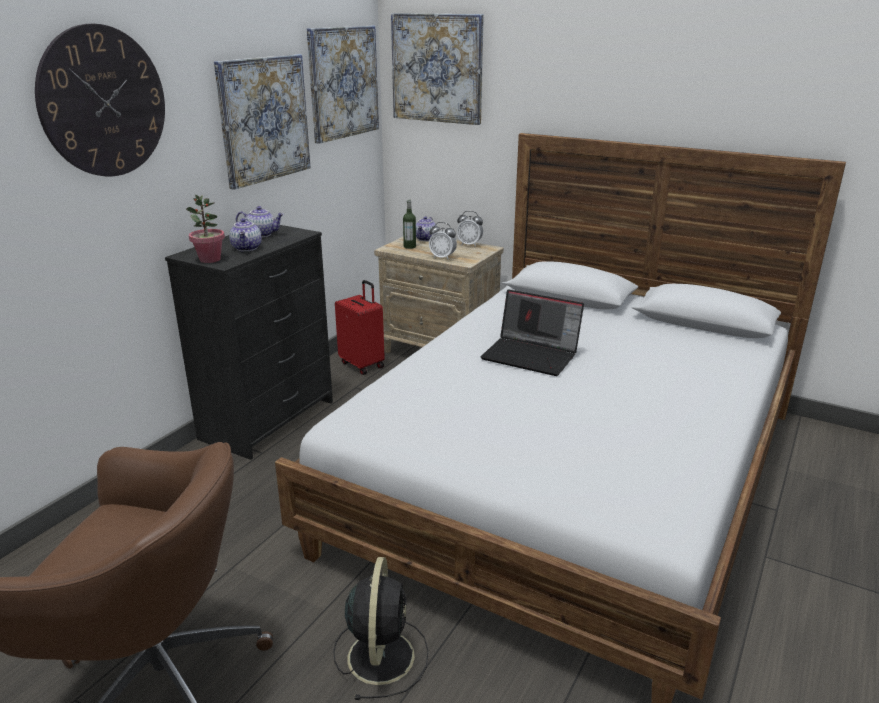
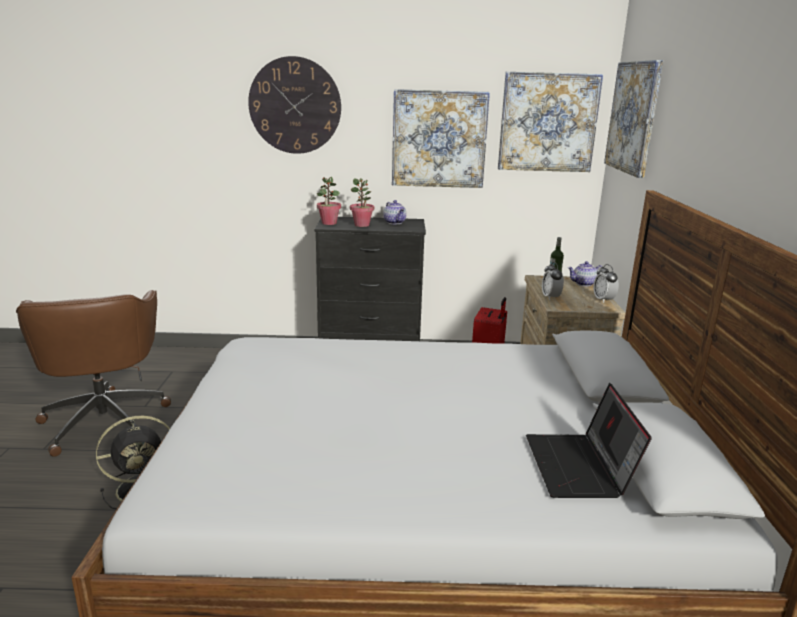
camera: 60 degrees right, 5 degrees down
(247, 248) = (362, 225): teapot -> potted plant
(532, 355) = (426, 381): laptop -> laptop (580, 467)

